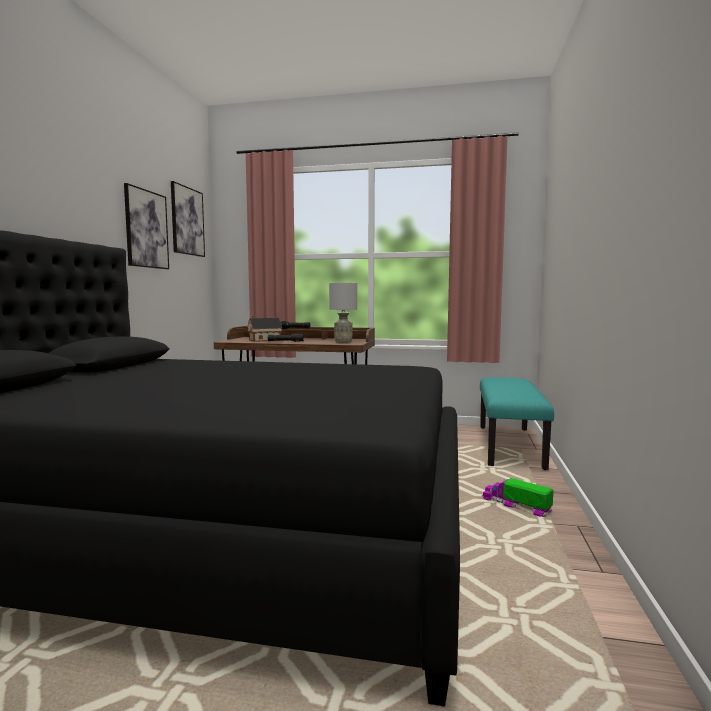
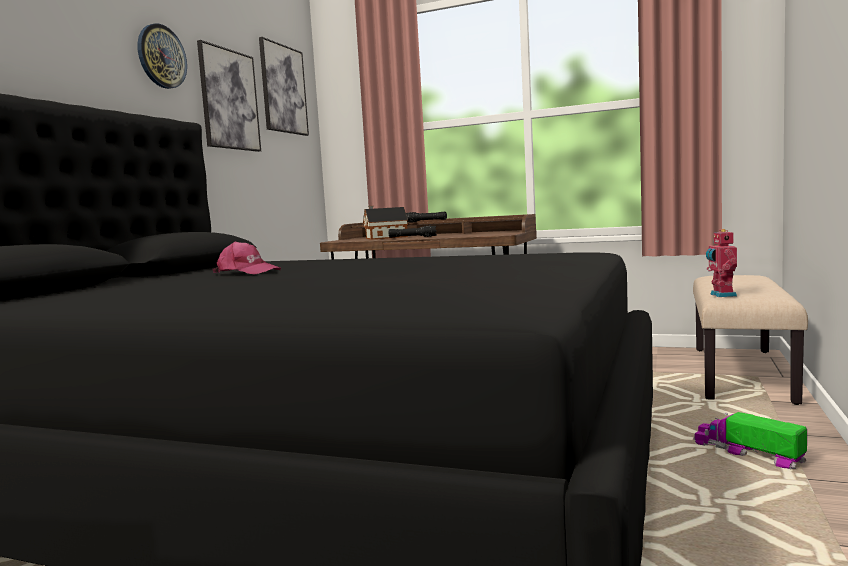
camera: 10 degrees right, 0 degrees up
(96, 195) = (161, 56): none -> wall clock
(170, 373) = (247, 272): none -> pink cap
(343, 342) = (489, 234): grey table lamp -> none
(500, 395) = (721, 295): none -> toy robot
(510, 446) = (742, 373): turquoise bench -> beige bench

